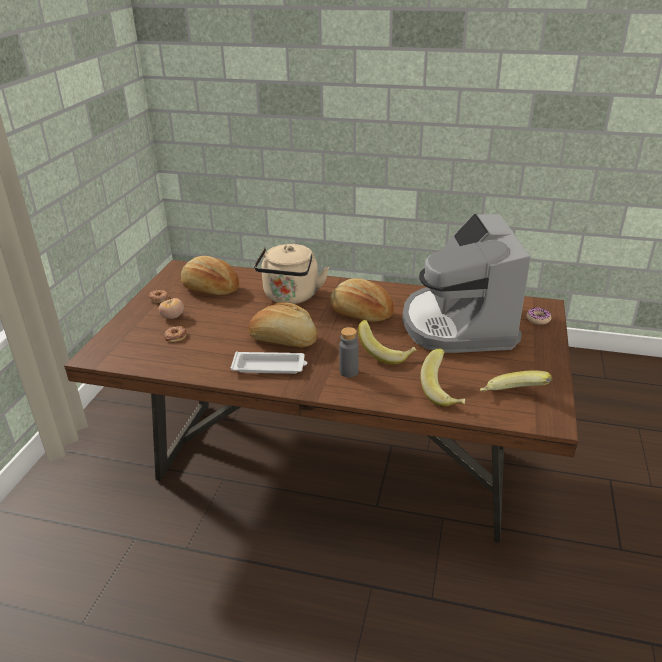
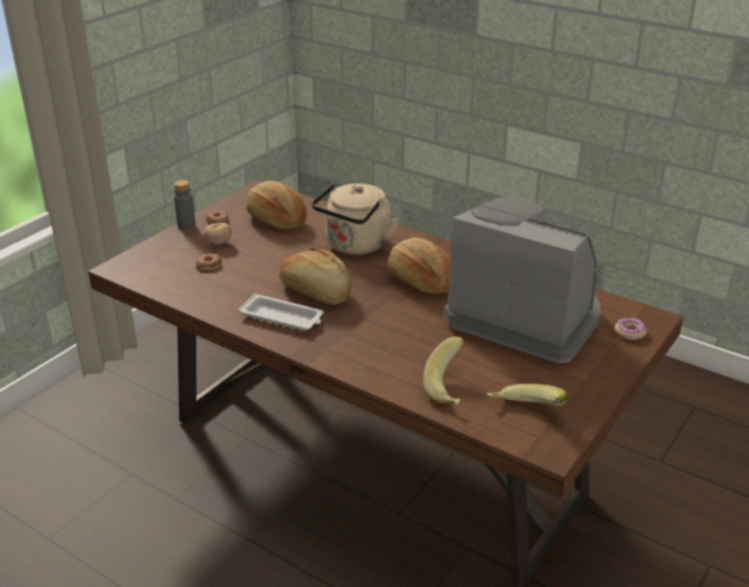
camera: 20 degrees right, 0 degrees up
(348, 372) = (361, 342): grey bottle -> grey bottle (186, 224)
(386, 354) = (416, 332): banana -> none
(458, 324) = (525, 317): coffee machine -> coffee machine turned 105 degrees clockwise

